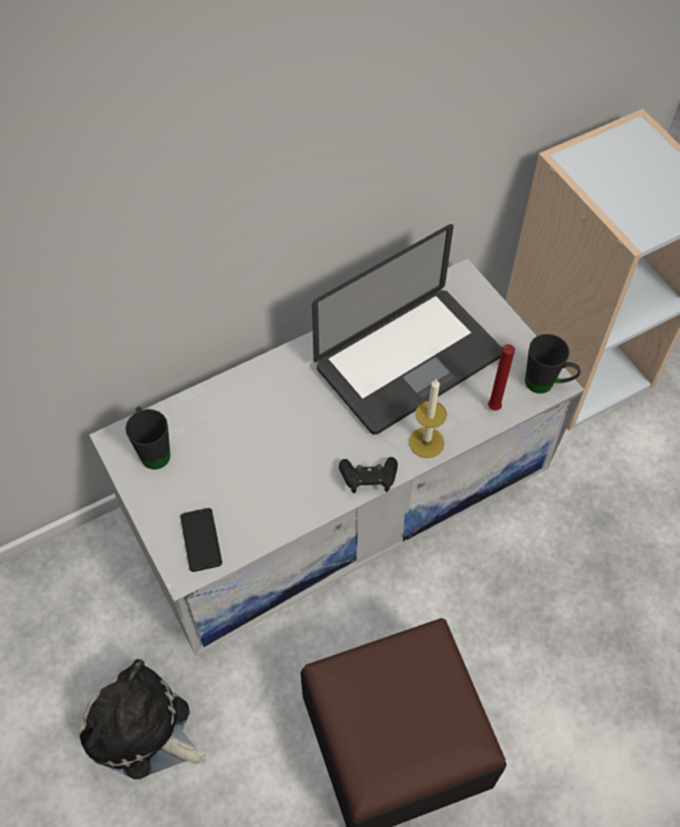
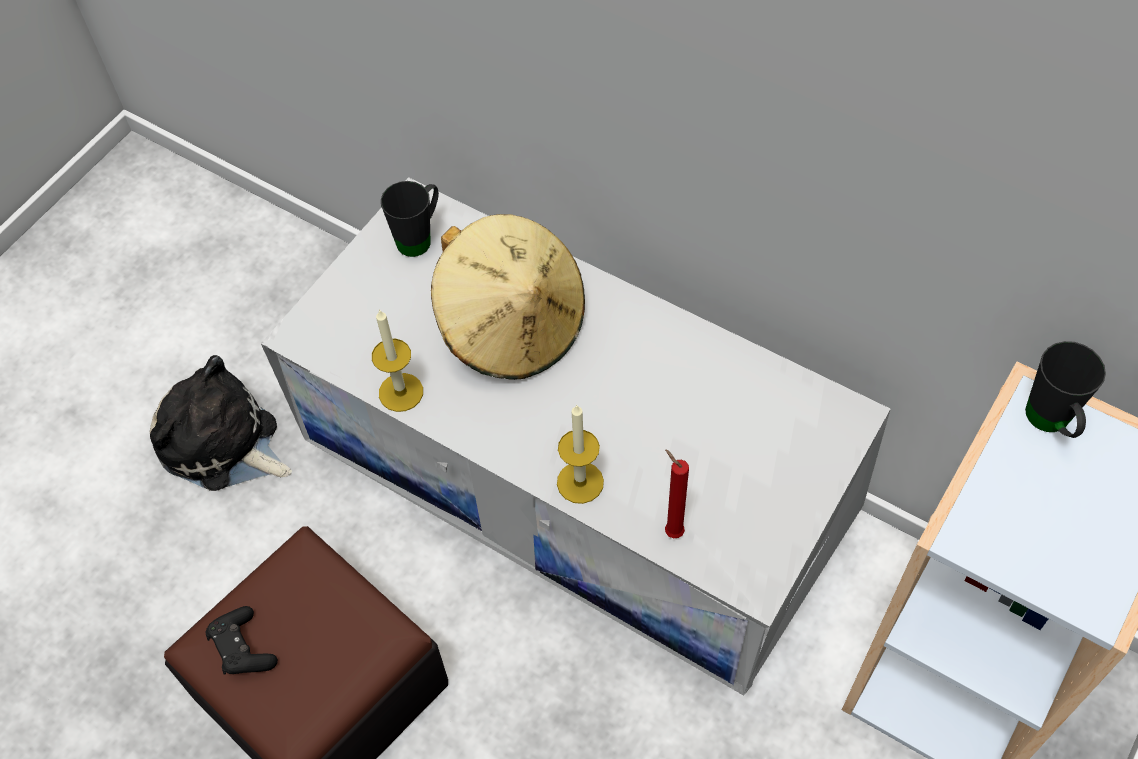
camera: 65 degrees right, 0 degrees up
(141, 730) = (223, 444): plush toy -> plush toy turned 60 degrees counterclockwise
(201, 540) = (339, 330): phone -> none
(274, 425) = (512, 325): none -> beige hat
(284, 520) = (401, 392): none -> candle
(368, 479) = (496, 446): black game controller -> black game controller (243, 649)
(408, 361) = (682, 413): laptop -> none
(546, 384) = (747, 578): black mug -> black mug (1050, 424)

